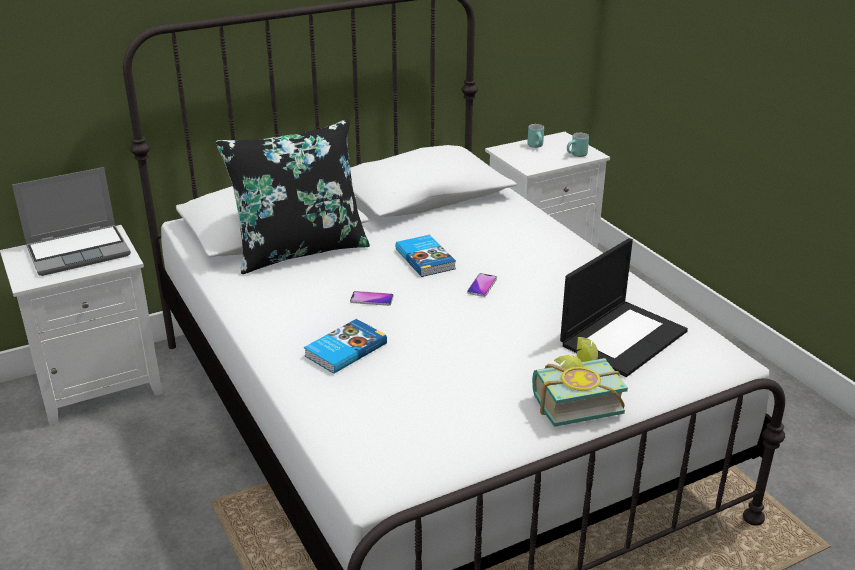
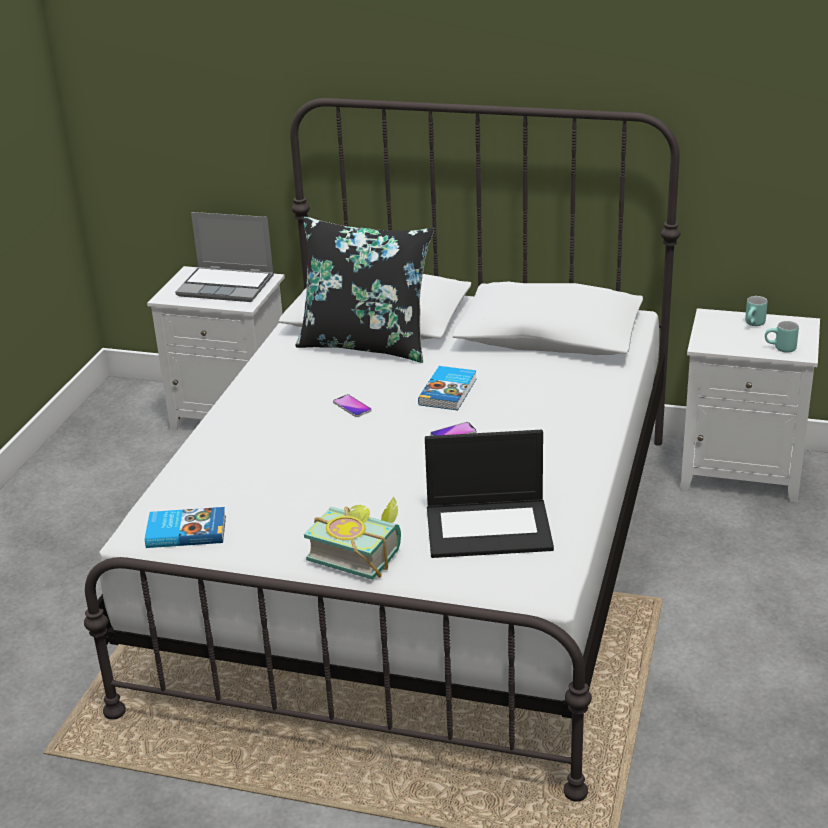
camera: 45 degrees right, 0 degrees up
(344, 349) = (271, 435): book -> book (186, 531)

